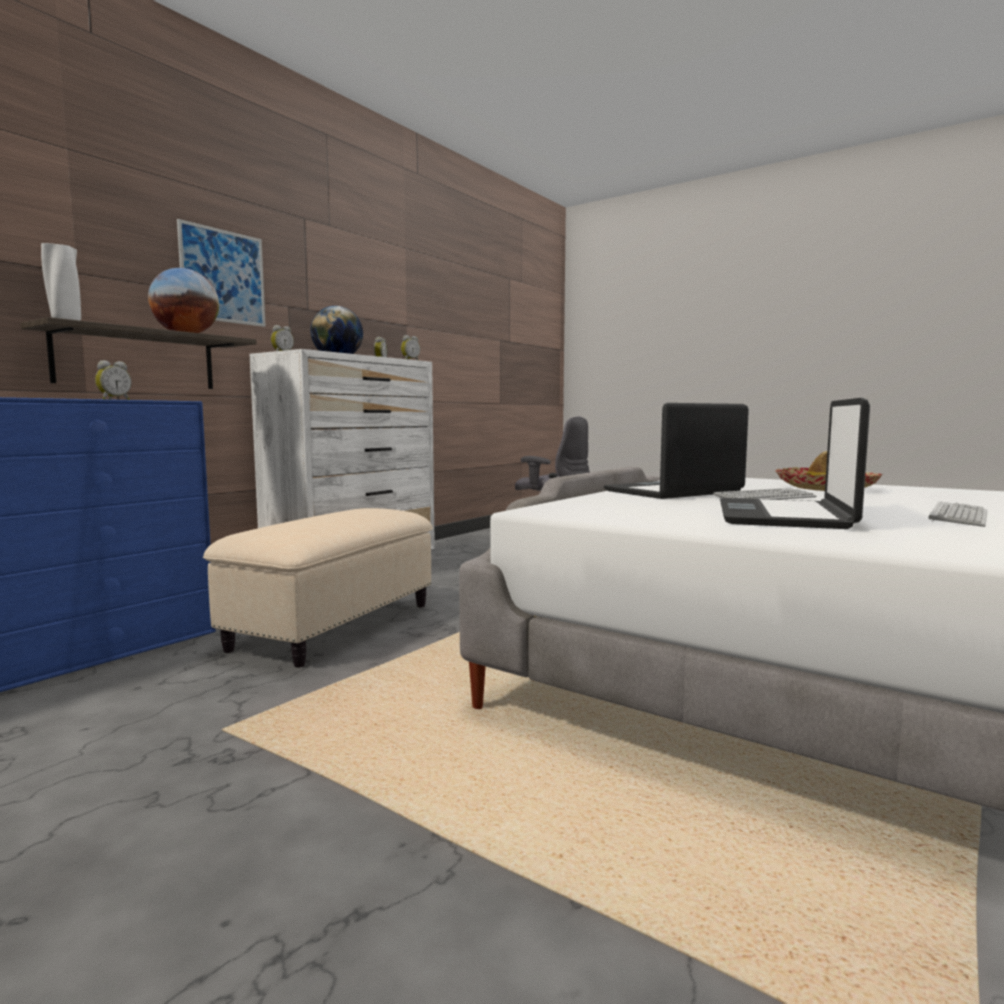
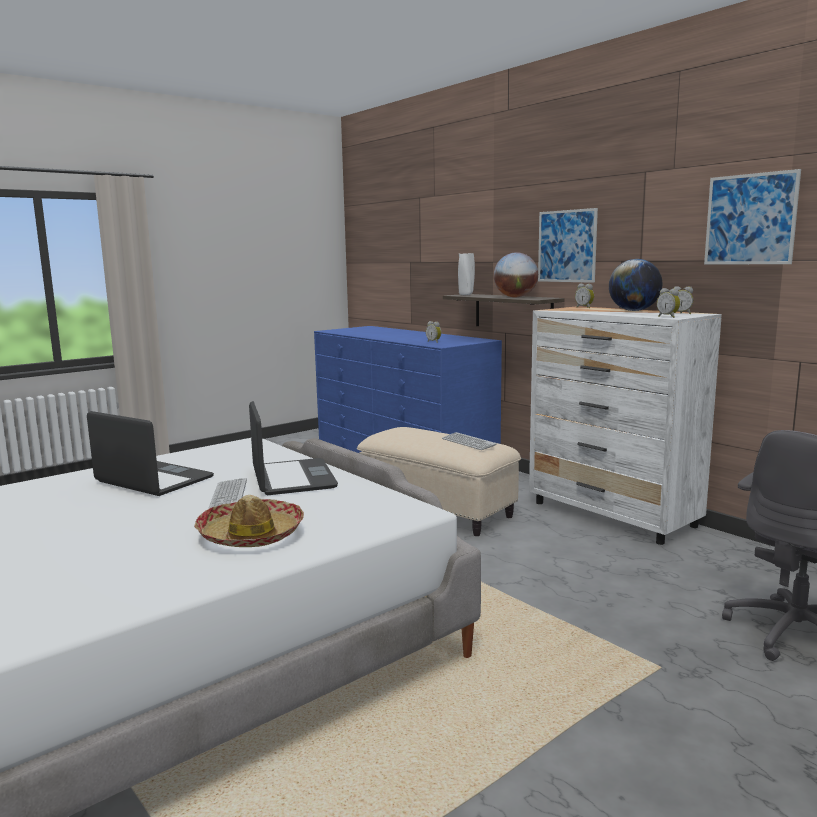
camera: 105 degrees right, 5 degrees up
(389, 289) = (750, 219): none -> picture
(959, 516) = (74, 521): keyboard -> keyboard (468, 442)

